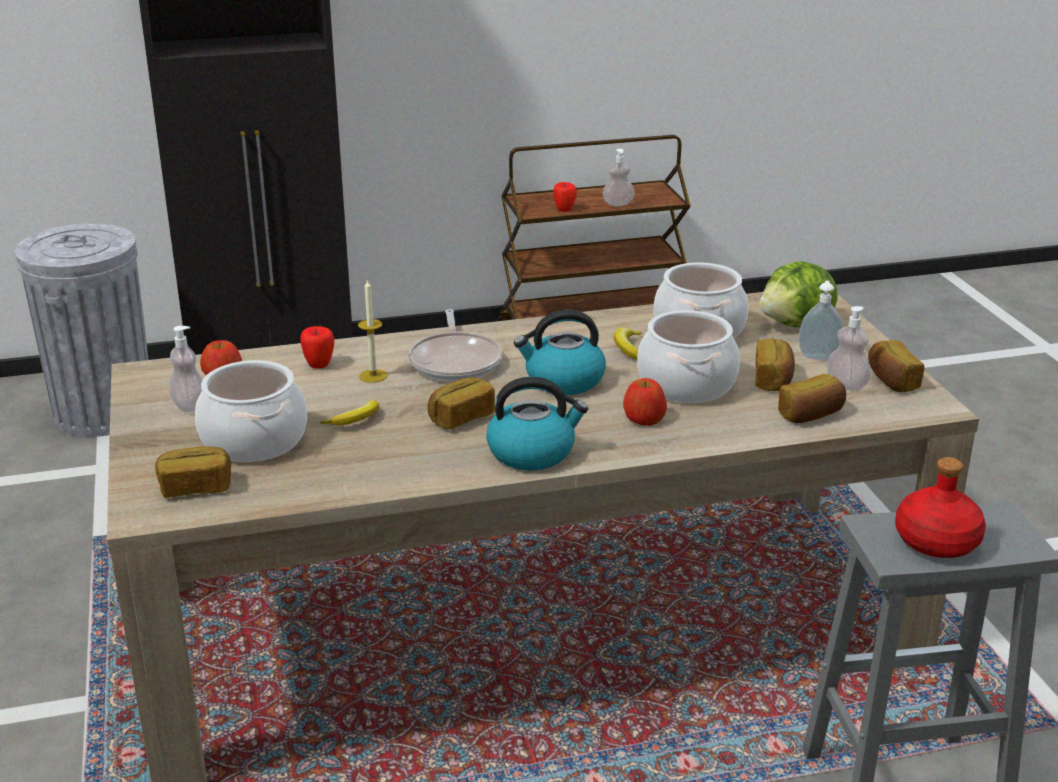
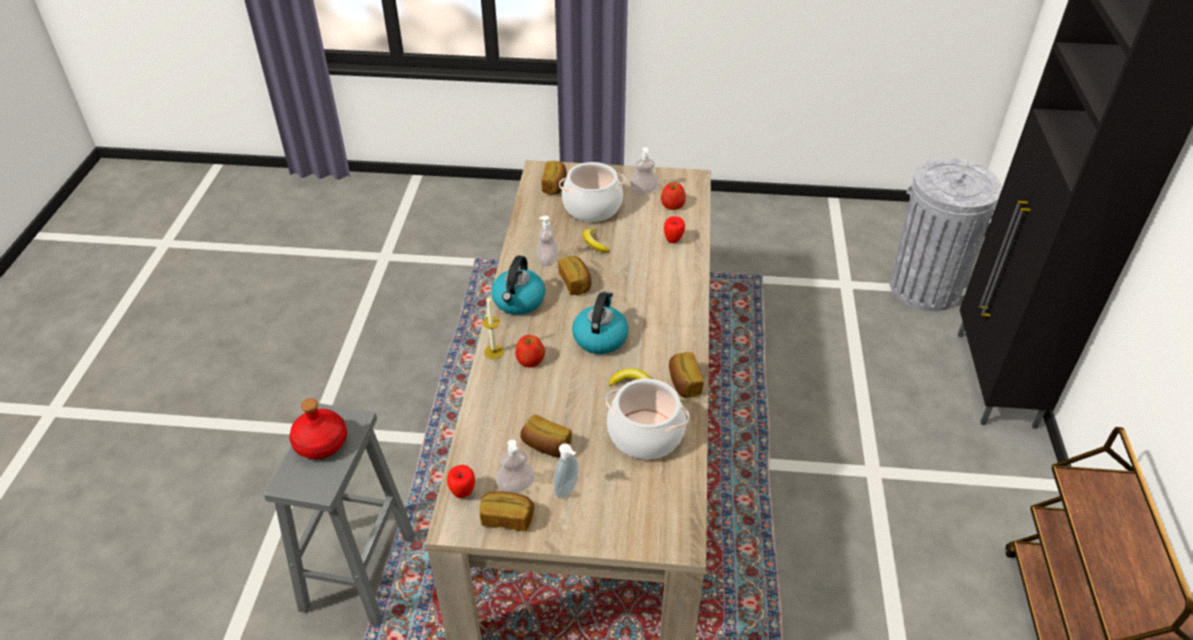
camera: 110 degrees right, 15 degrees up
(373, 376) = (648, 259): candle -> candle (494, 352)
(456, 361) = (652, 296): frying pan -> none
(564, 209) = (1087, 511): apple -> apple (463, 493)
(618, 204) = (1105, 565): soap dispenser -> soap dispenser (547, 260)
(686, 384) = (564, 396): cooking pot -> none
(796, 325) = (629, 502): lettuce -> none
(811, 415) = (486, 445): bread -> bread (683, 383)

